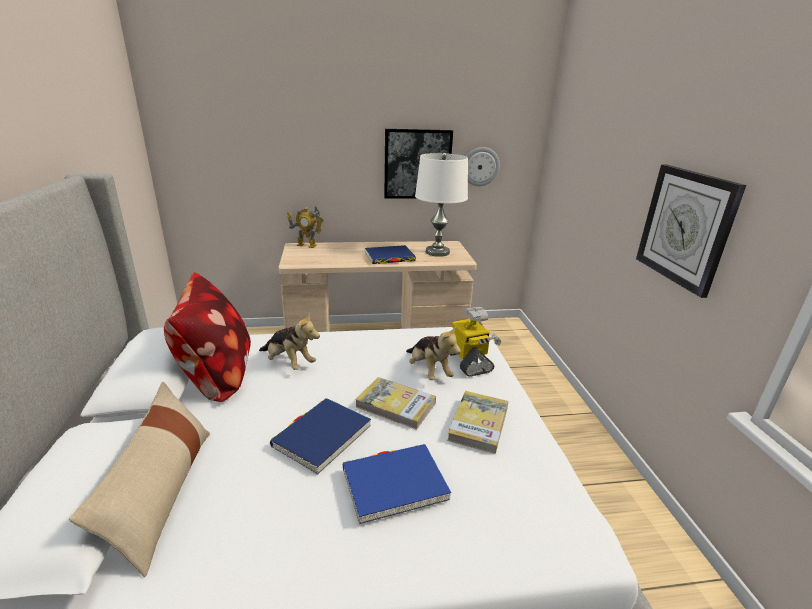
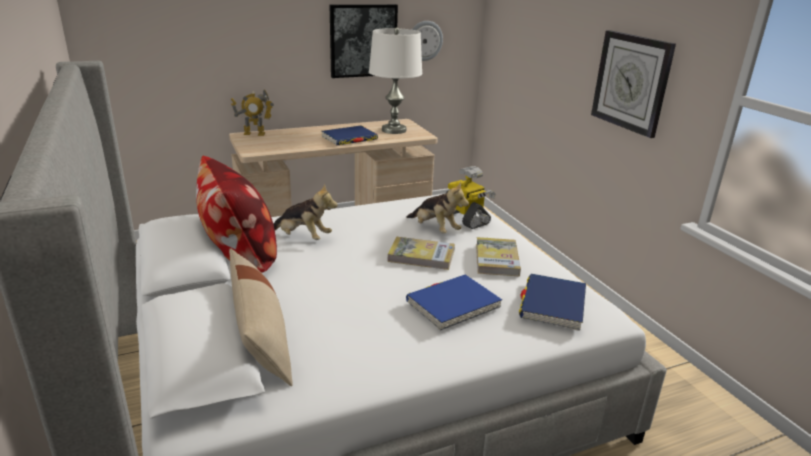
camera: 15 degrees left, 0 degrees up
(322, 437) = (372, 284): blue book -> blue book (552, 304)

